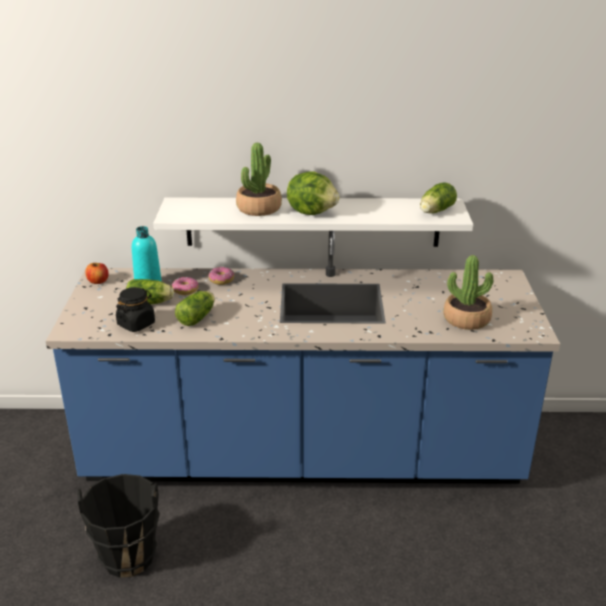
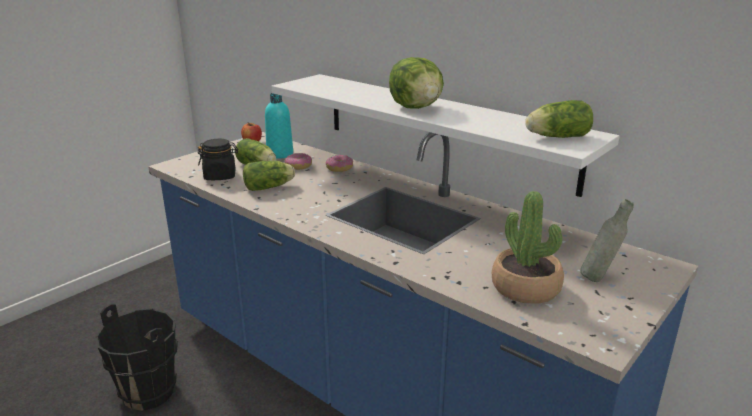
camera: 40 degrees right, 5 degrees down
(259, 208) = (374, 95): potted plant -> none
(491, 297) = (599, 278): none -> grey bottle

